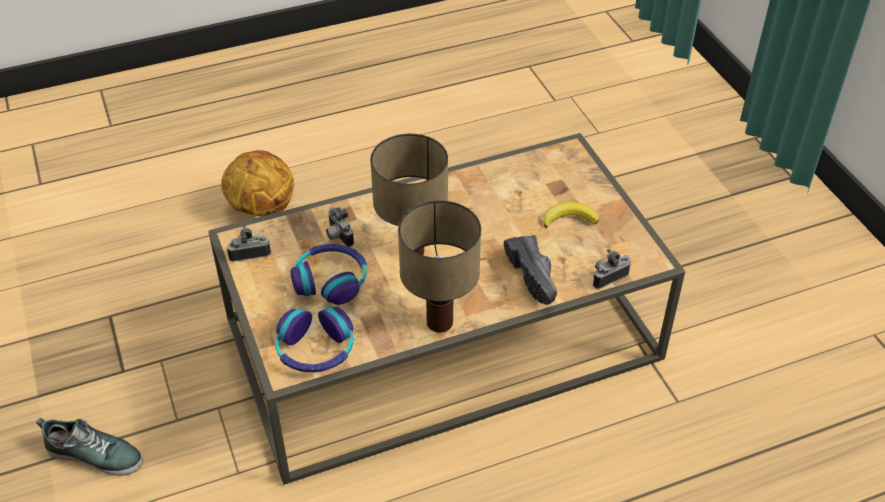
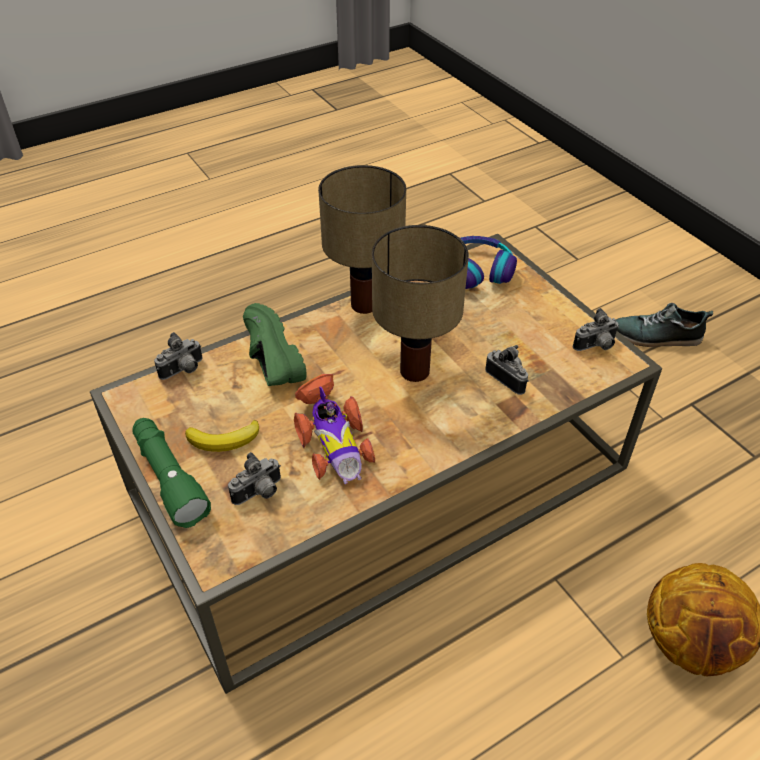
camera: 170 degrees right, 0 degrees up
(331, 280) = (491, 330): headphones -> none
(488, 209) = (332, 439): none -> toy car
(536, 277) = (266, 361): black shoe -> green shoe
(543, 182) = (259, 493): none -> camera
(607, 198) = (169, 478): none -> green flashlight

